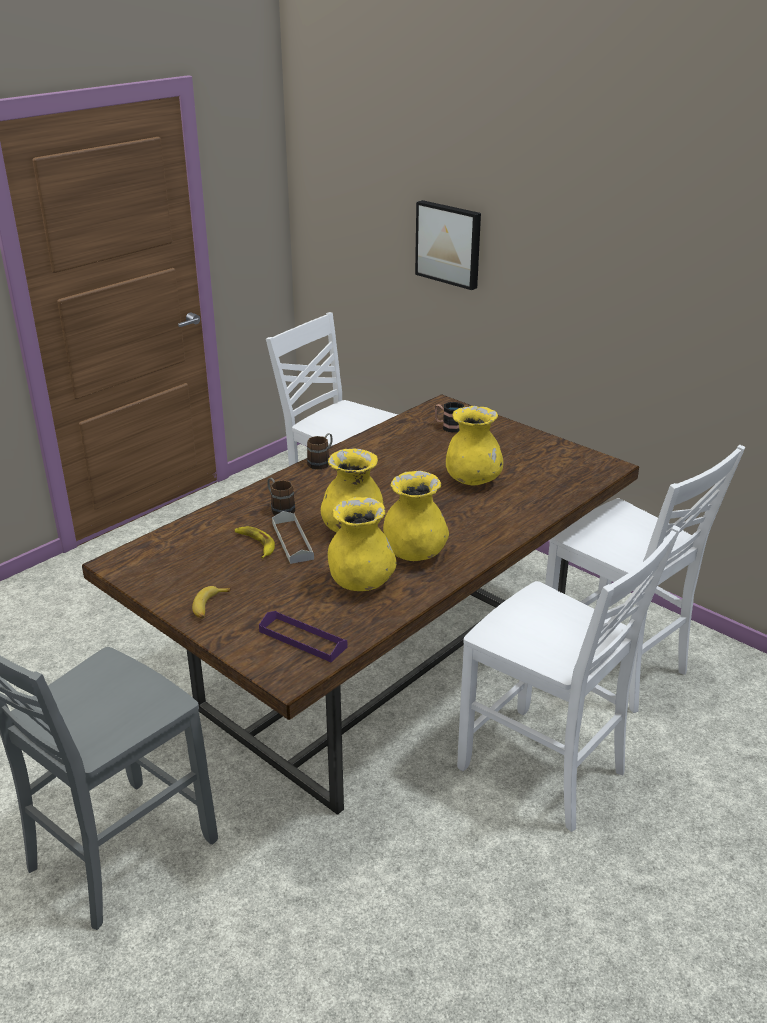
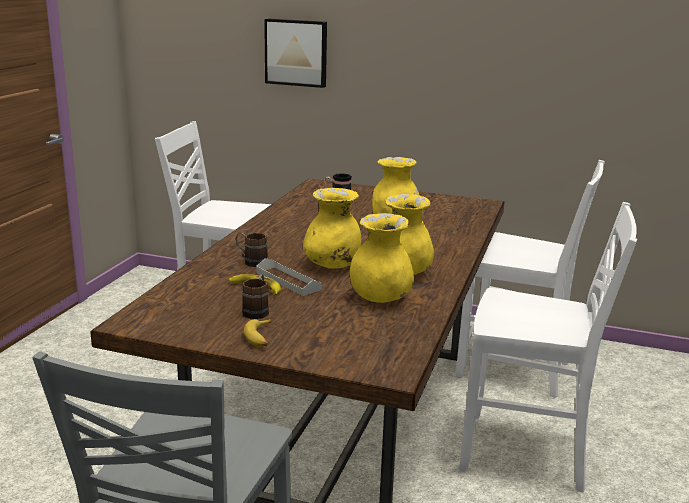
camera: 25 degrees left, 10 degrees down
(303, 639) = (374, 344): purple tray -> none
(321, 462) = (255, 228): brown mug -> brown mug (257, 310)

